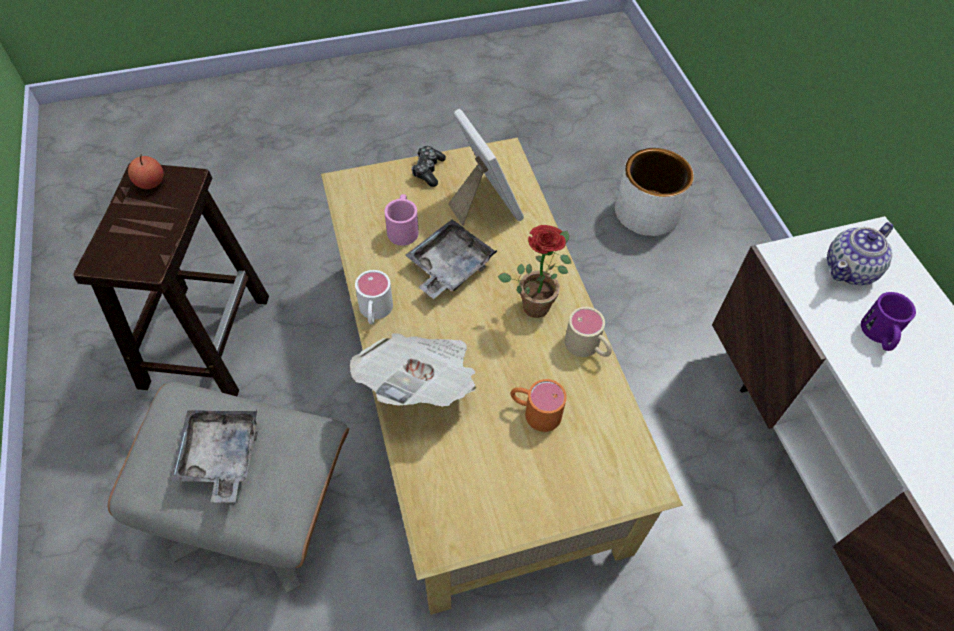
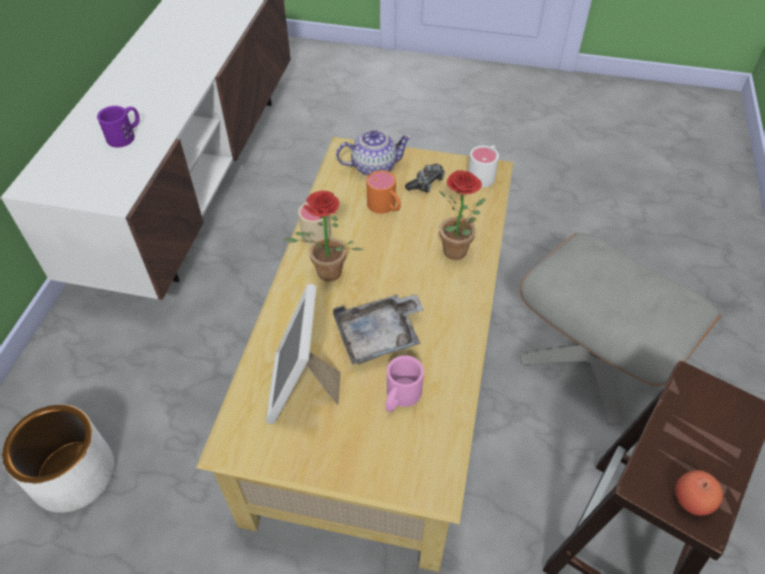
camera: 150 degrees left, 5 degrees down
(220, 457) = (629, 287): grey tray -> none
(374, 312) = (469, 323): white mug -> white mug (484, 174)
(421, 383) = (457, 254): newspaper -> potted plant
(428, 170) = (331, 461): game controller -> game controller (426, 183)
(850, 269) = (84, 174): teapot -> teapot (373, 167)

